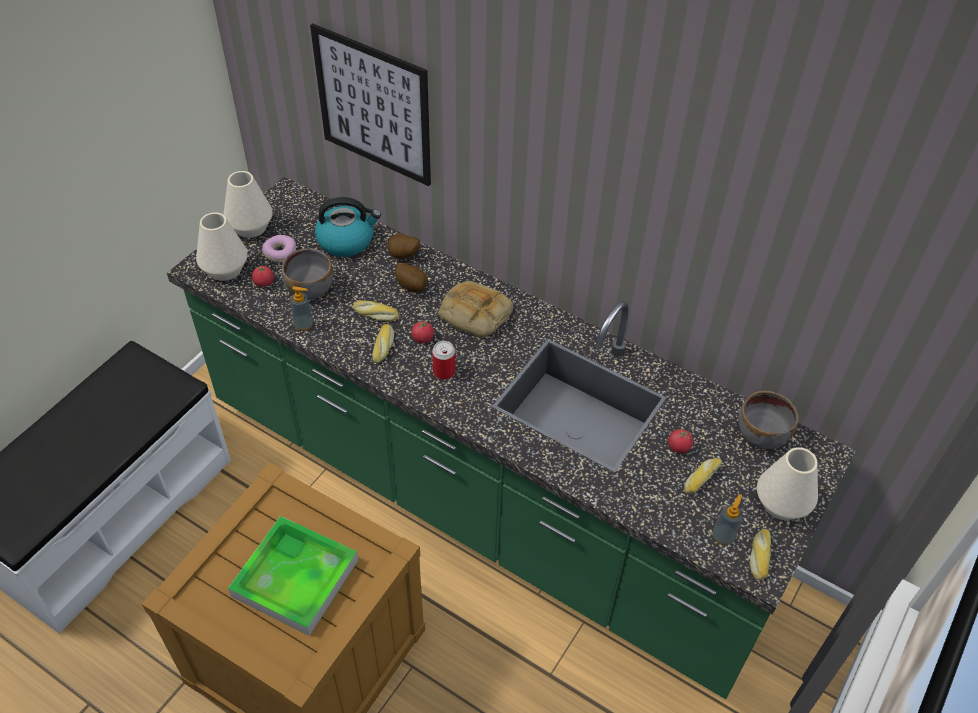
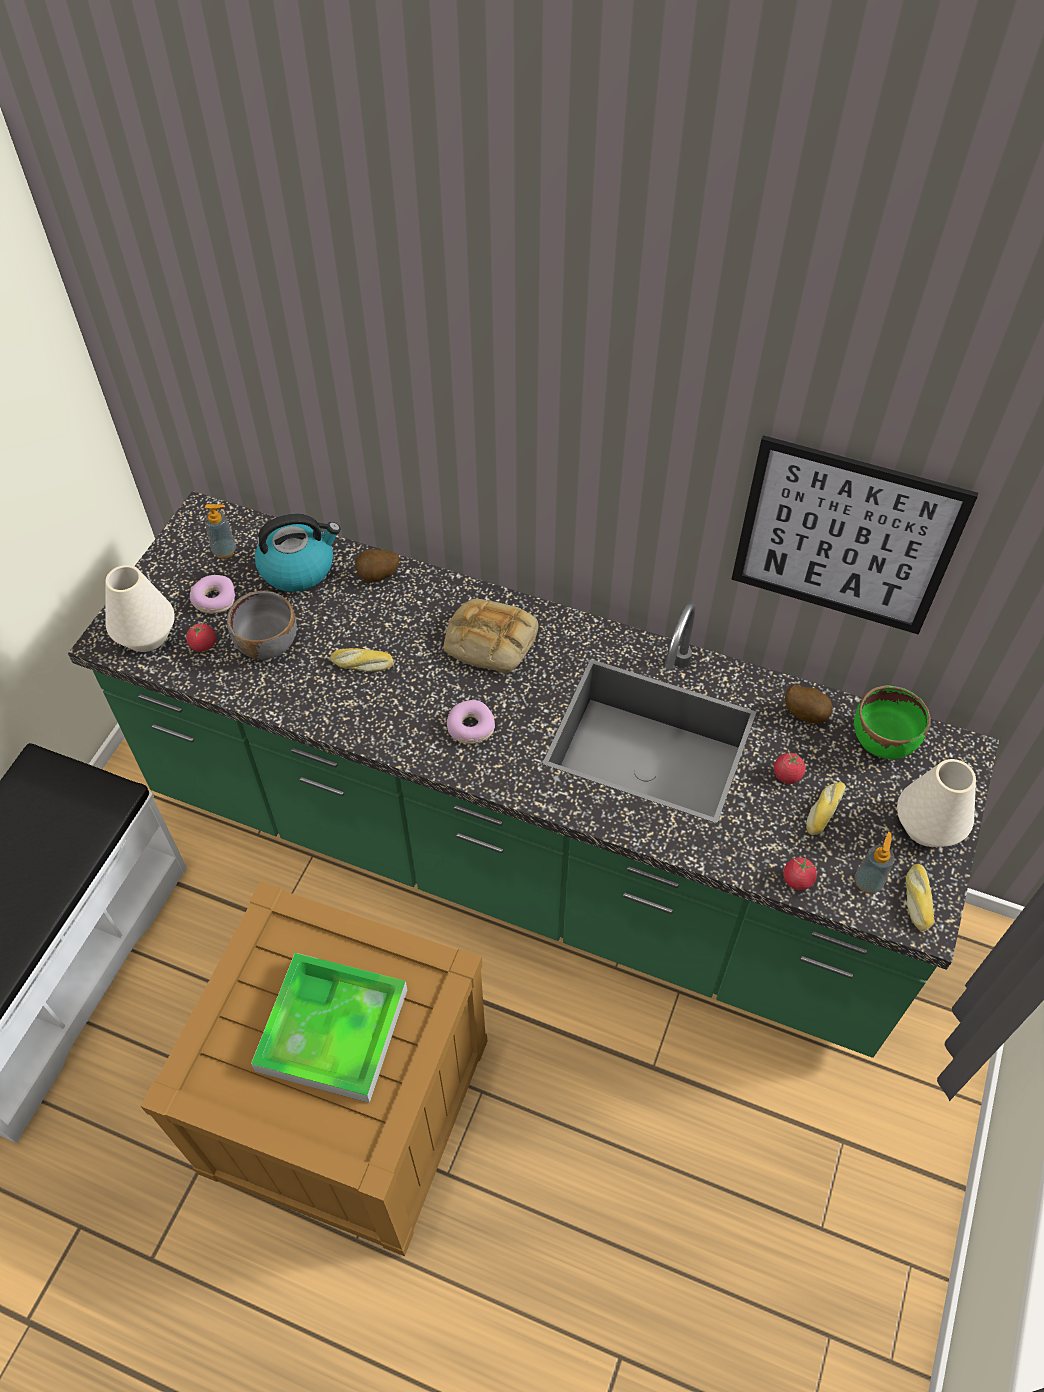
camera: 10 degrees left, 5 degrees up
(250, 227) = (165, 570): white vase -> none
(303, 325) = (271, 694): soap dispenser -> soap dispenser (224, 551)
(373, 106) = (312, 389): picture -> picture (845, 537)
(384, 347) = (384, 707): bread -> none
(412, 286) = (400, 617): potato -> potato (805, 713)
(422, 338) = (431, 686): tomato -> tomato (797, 879)
(444, 371) = (470, 727): can -> donut
(761, 435) = (883, 741): grey bowl -> green bowl

